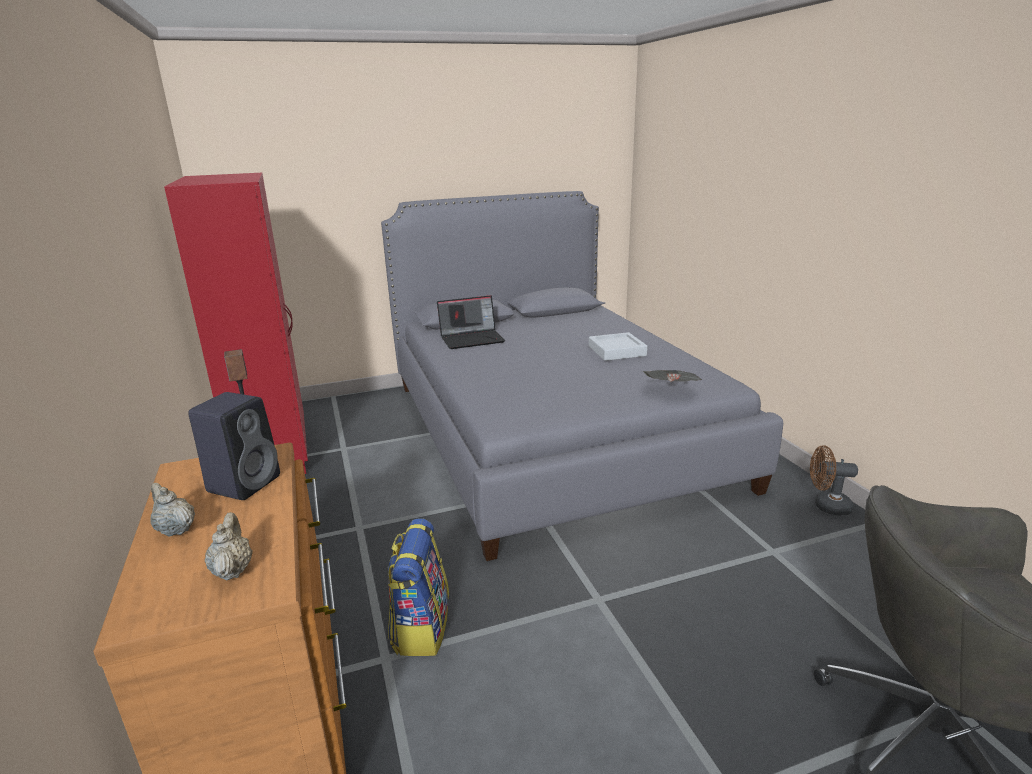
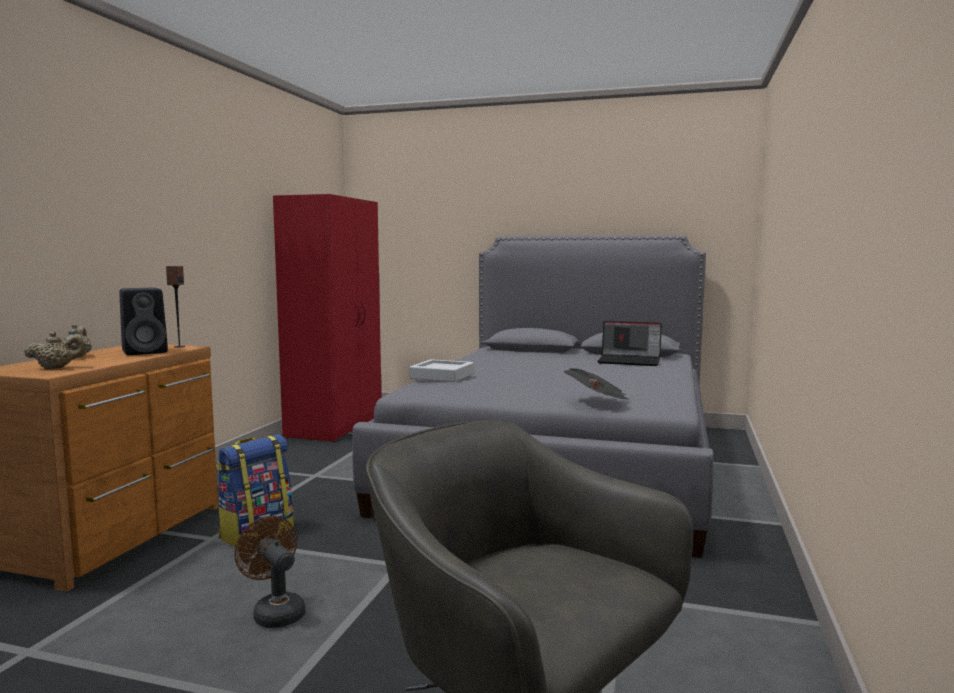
camera: 35 degrees right, 15 degrees down
(232, 570) = (57, 368): beige teapot -> beige teapot turned 45 degrees clockwise
(472, 339) = (509, 357): laptop -> laptop (630, 361)
(617, 351) = (616, 378): grey tray -> grey tray (442, 376)
(826, 506) = (762, 589): brown fan -> brown fan (275, 612)

